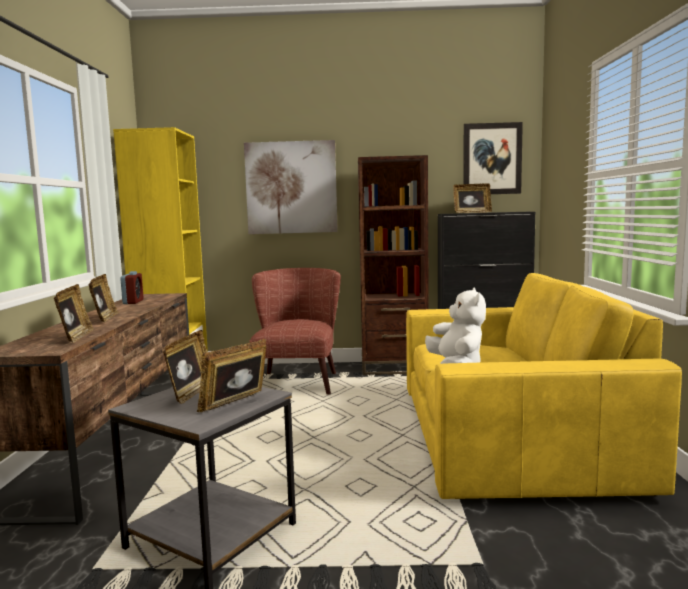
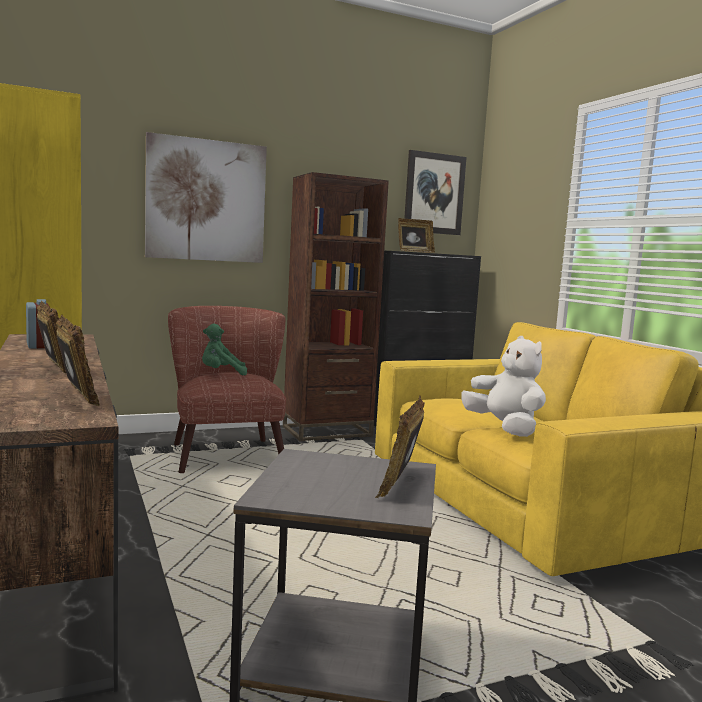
camera: 25 degrees left, 0 degrees up
(191, 393) = (311, 473): picture frame -> none
(289, 320) = (221, 373): none -> green plush toy

